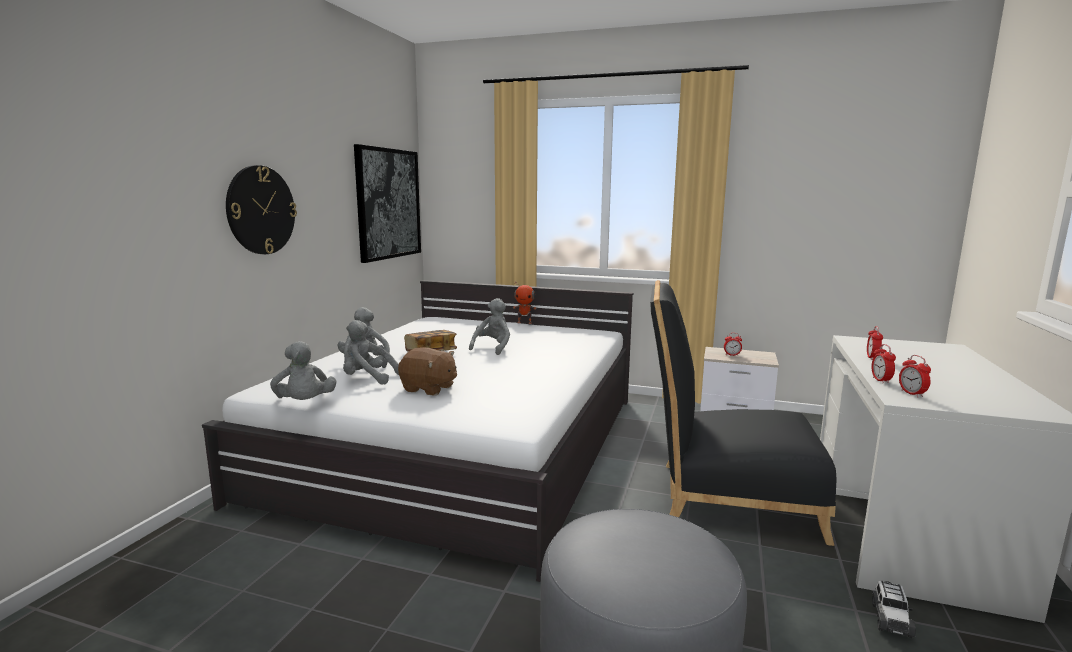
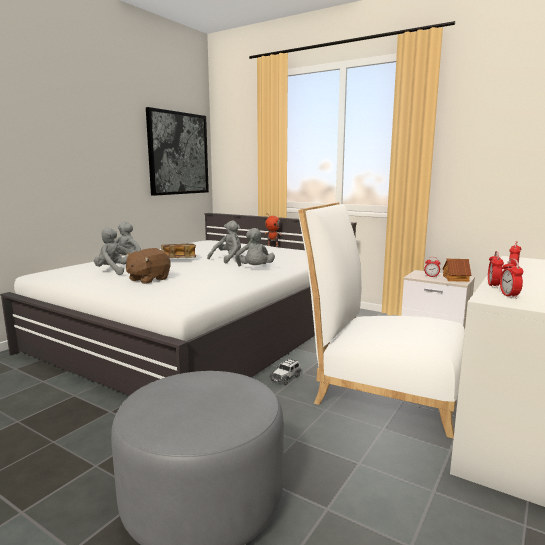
camera: 15 degrees right, 0 degrees up
(261, 210) = (60, 150): wall clock -> none
(305, 404) = (56, 282): grey plush toy -> grey plush toy (254, 269)
(428, 389) = (148, 279): brown plush toy -> brown plush toy turned 90 degrees clockwise
(725, 498) = (380, 390): black chair -> white chair
(758, 356) = (455, 278): none -> toy house
(890, 619) = (463, 504): toy car -> toy car (286, 378)

